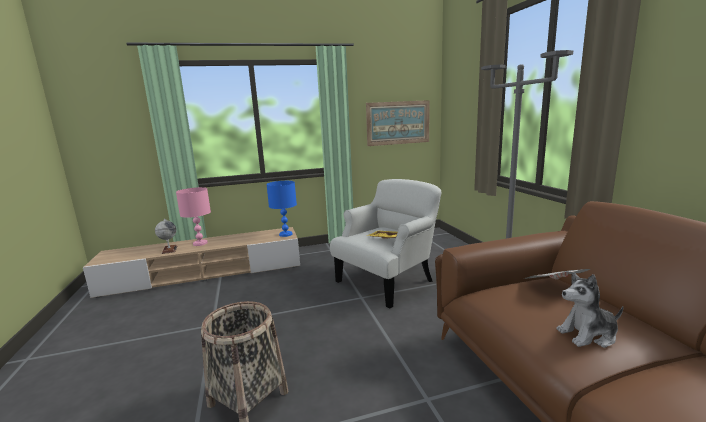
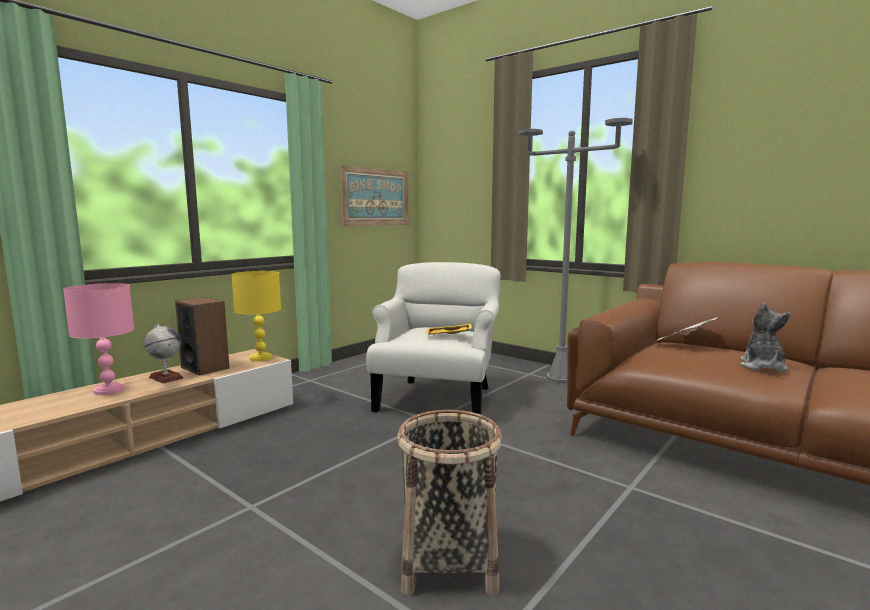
camera: 35 degrees left, 5 degrees down
(169, 250) = (51, 409): globe -> globe (166, 377)
(253, 236) = (205, 368): none -> speaker
(285, 234) = (260, 358): blue table lamp -> yellow table lamp
(588, 335) = (762, 366): plush toy -> plush toy turned 150 degrees clockwise

